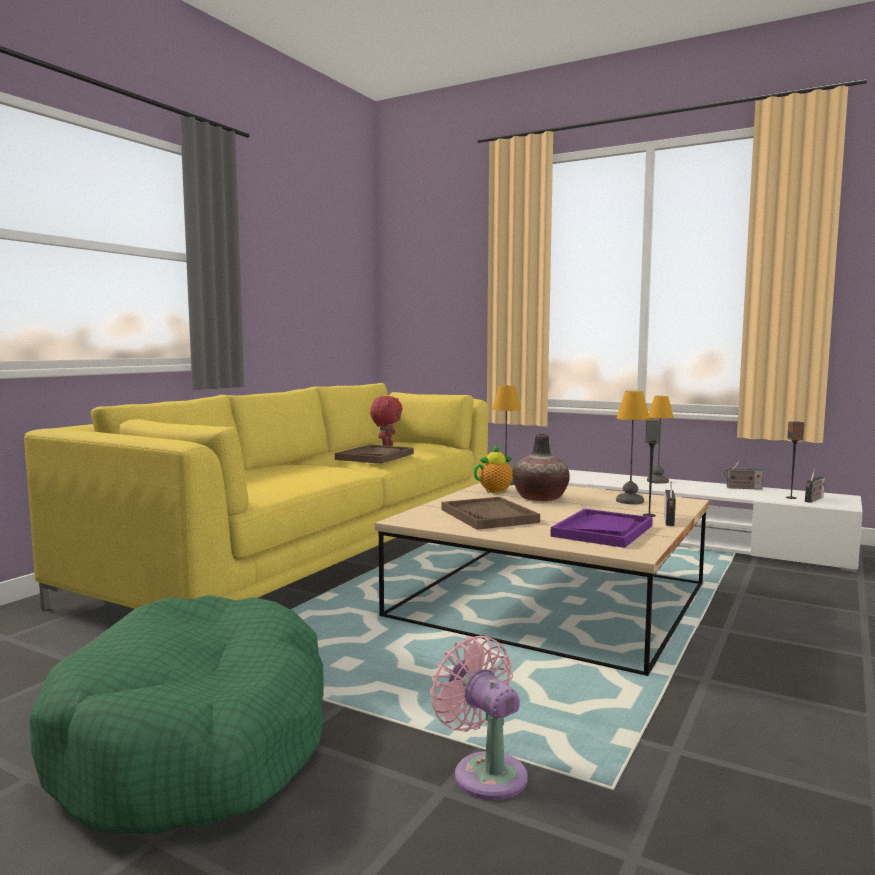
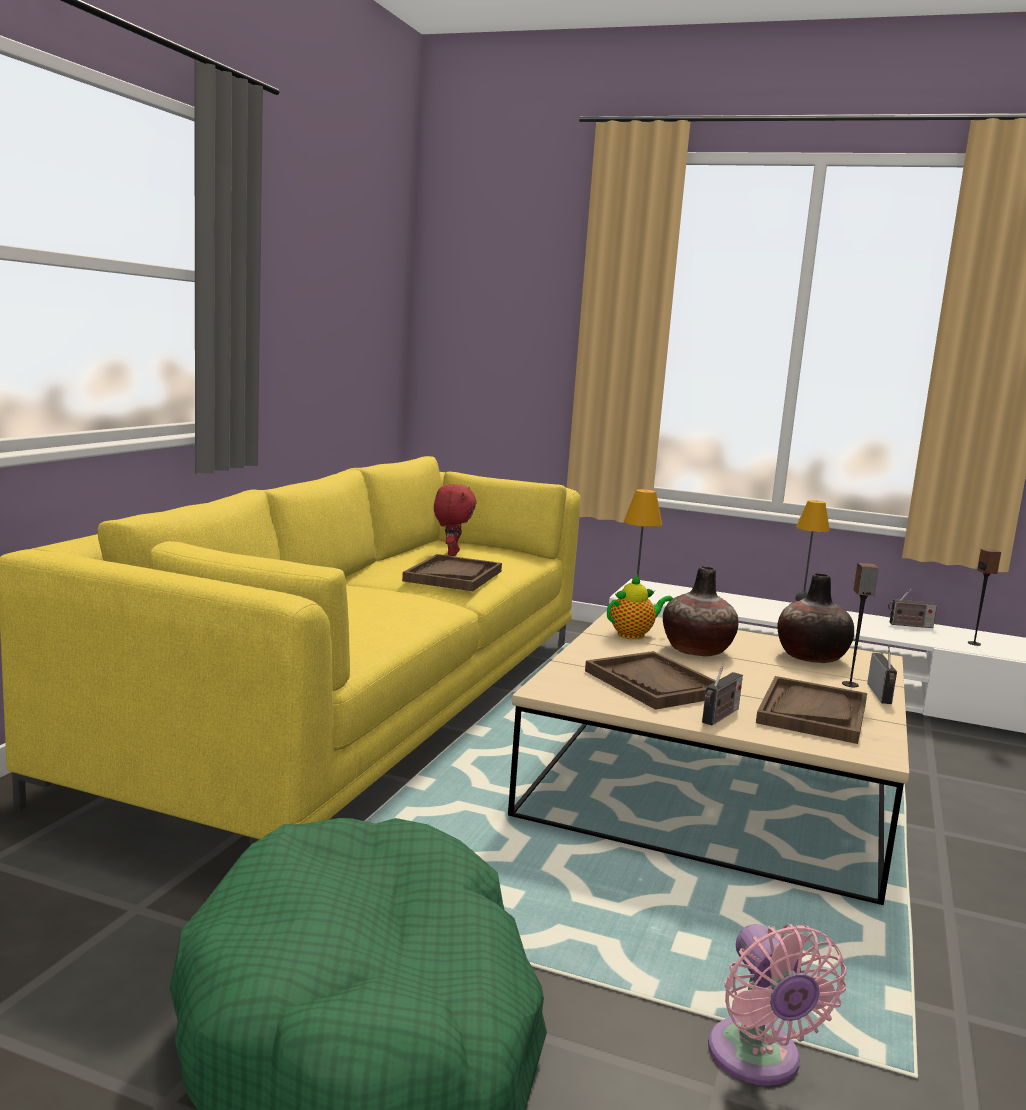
camera: 10 degrees left, 5 degrees up
(485, 772) = (758, 1060): pink fan -> pink fan turned 150 degrees counterclockwise
(602, 531) = (812, 713): purple tray -> brown tray
(630, 501) = (811, 657): table lamp -> vase
(814, 500) = (1002, 647): radio -> radio (720, 717)

